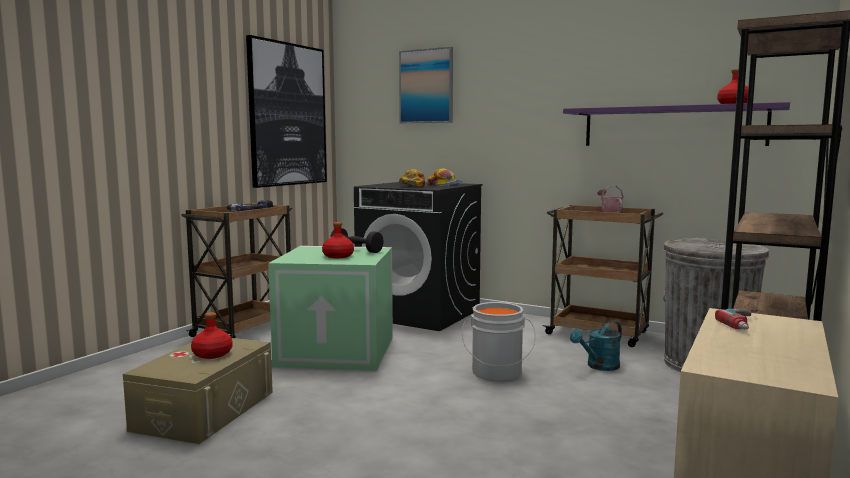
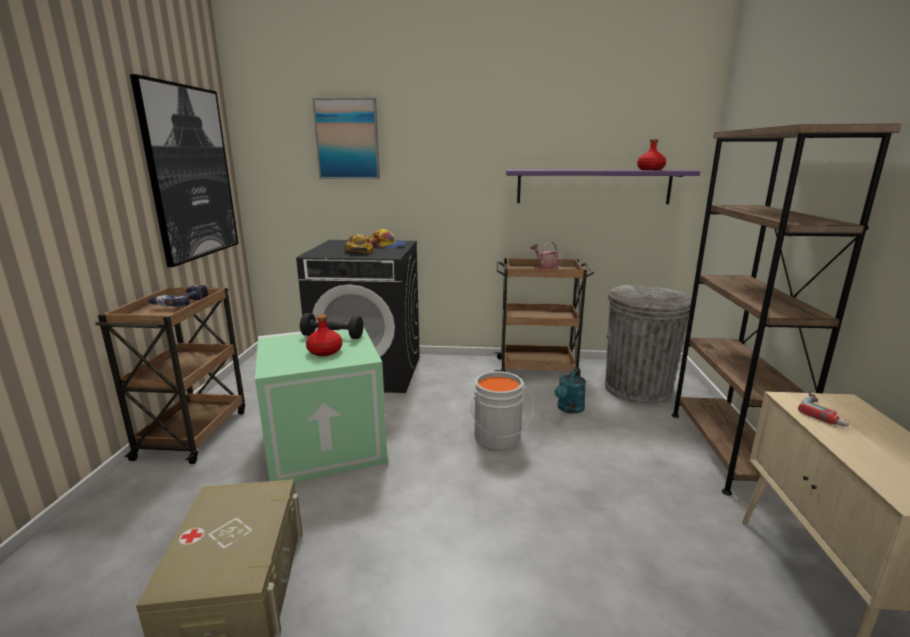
camera: 25 degrees left, 10 degrees up
(212, 354) = (238, 523): red bottle -> none

